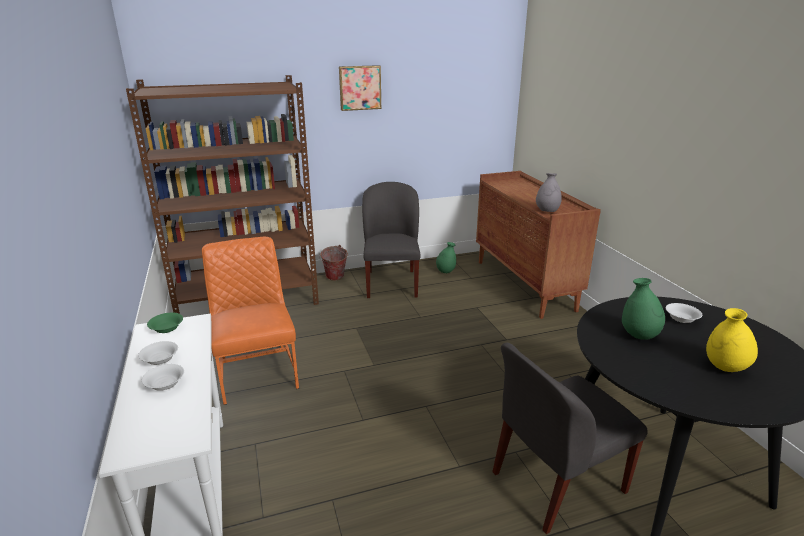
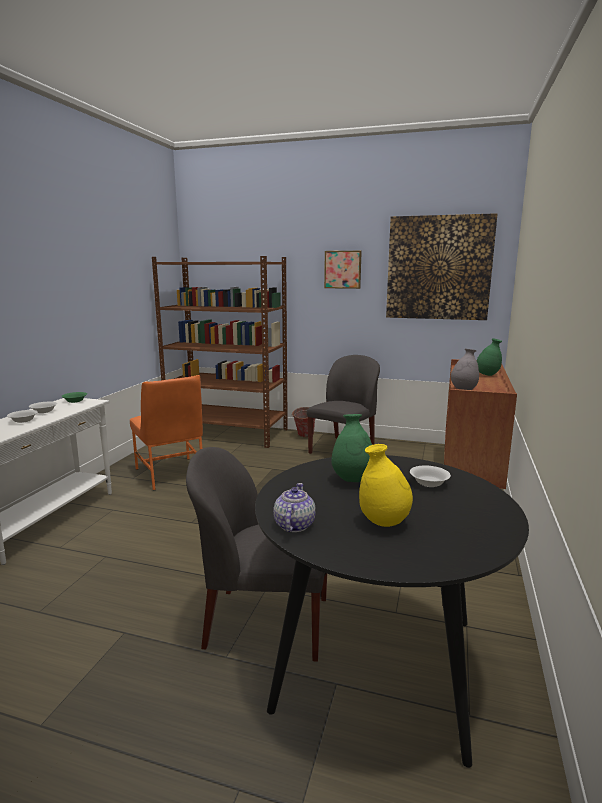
camera: 35 degrees right, 10 degrees down
(257, 373) = (171, 474): orange chair -> orange chair turned 135 degrees clockwise
(445, 271) = (404, 452): green vase -> green vase (487, 375)
(456, 82) = (438, 268): none -> picture
(689, 398) = (293, 525): none -> teapot

